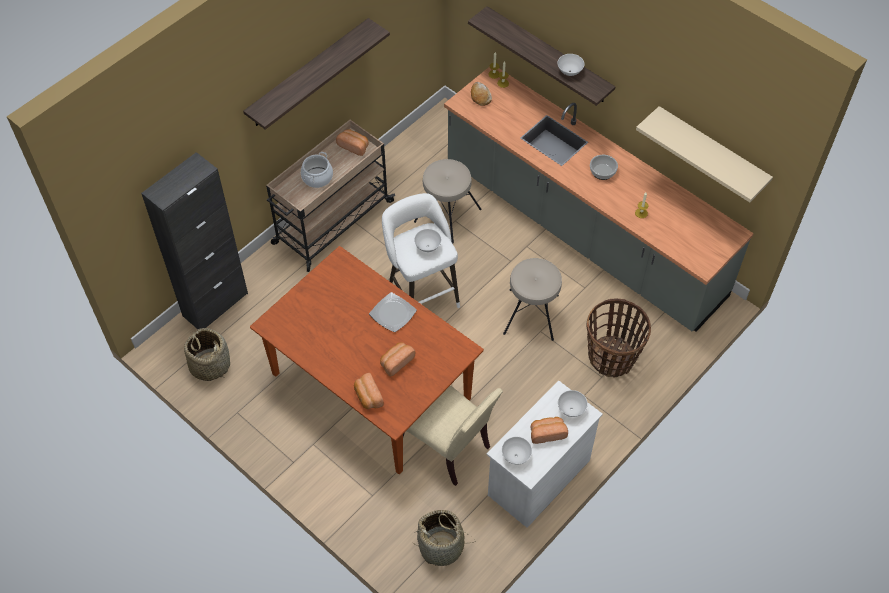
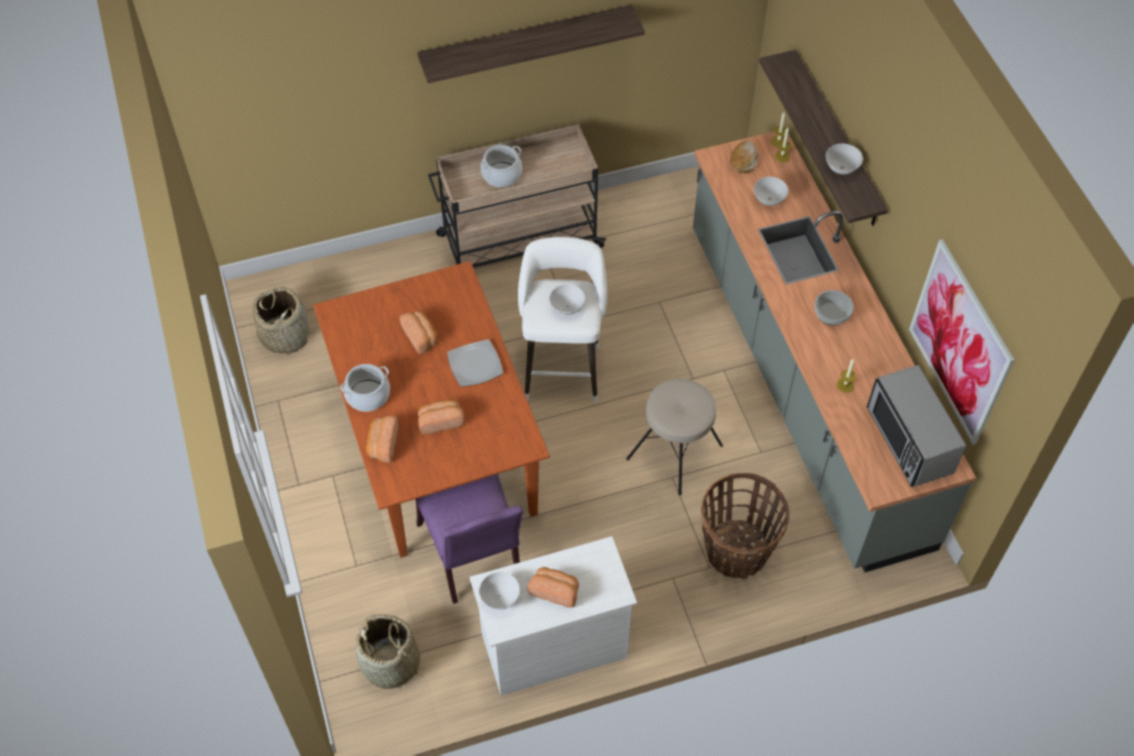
camera: 30 degrees right, 0 degrees up
(215, 304) = (334, 273): black cabinet -> none
(334, 369) = (367, 395): none -> cooking pot
(354, 146) = (566, 157): bread -> bread (421, 337)
(447, 215) = (654, 291): beige stool -> none
(447, 447) = (474, 555): beige chair -> purple chair
(571, 410) = (602, 578): white bowl -> white bowl (769, 200)
(701, 229) = (909, 440): none -> microwave
(712, 151) = (959, 343): beige shelf -> picture

